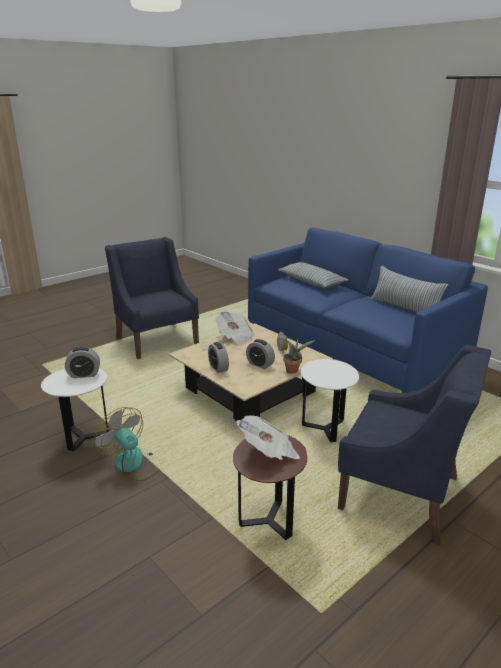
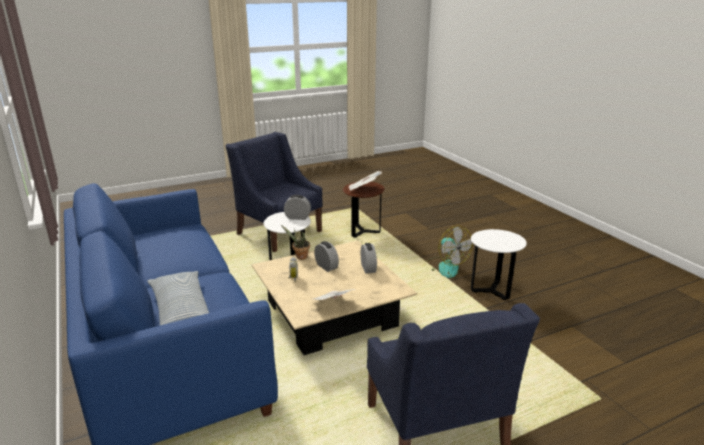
camera: 165 degrees left, 0 degrees up
(84, 374) = (492, 243): alarm clock -> alarm clock (297, 217)
(404, 308) = (141, 248): pillow -> none

